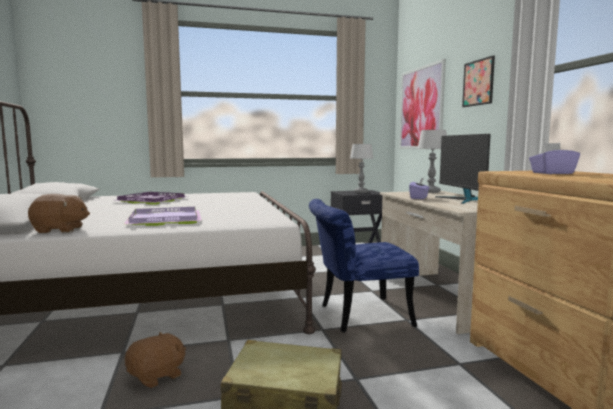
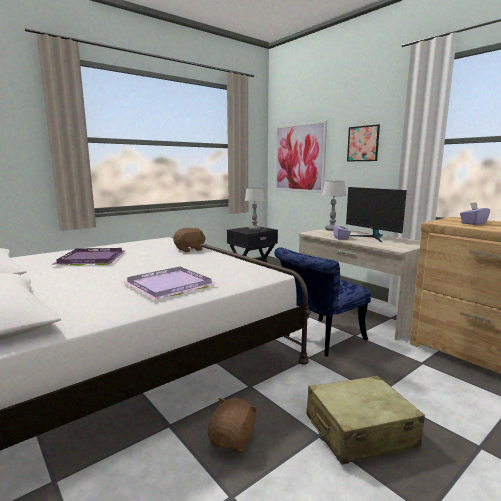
camera: 25 degrees left, 5 degrees up
(60, 230) = (89, 317): brown plush toy -> brown plush toy (190, 250)

